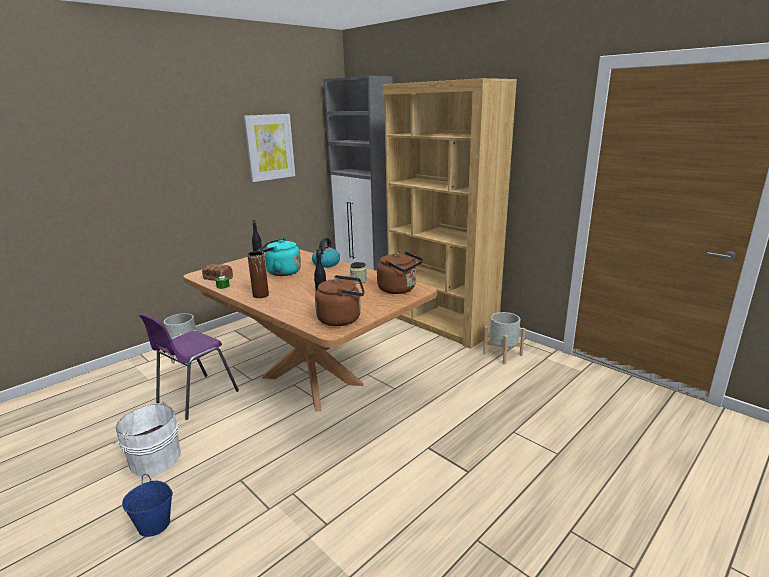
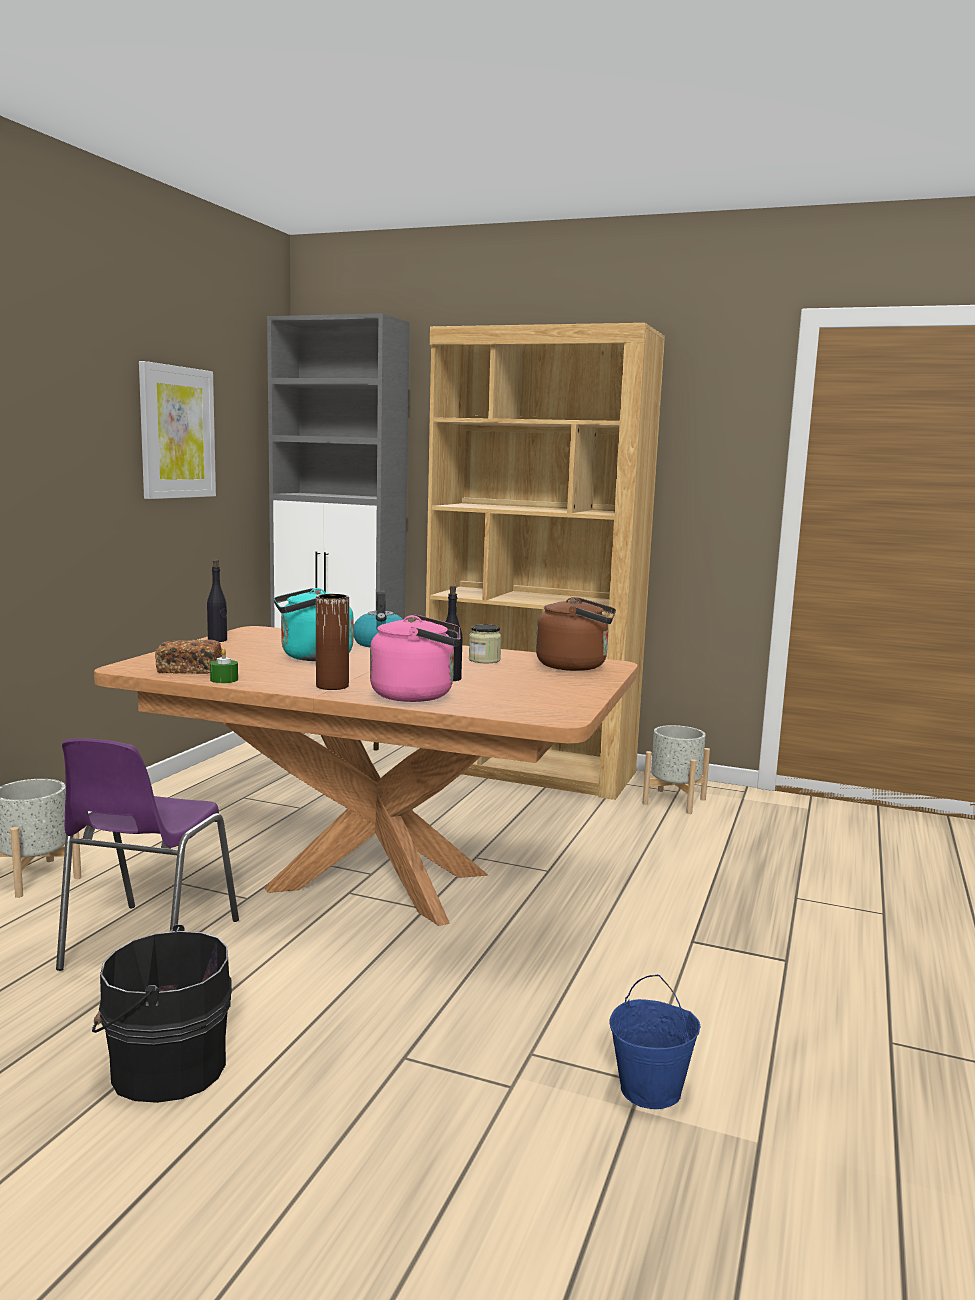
camera: 25 degrees left, 10 degrees down
(153, 459) = (164, 1066): white bucket -> black bucket
(155, 524) = (296, 1172): blue bucket -> blue bucket (651, 1089)
(289, 306) = (418, 695): none -> pink kettle
(342, 319) = (549, 703): brown kettle -> none

